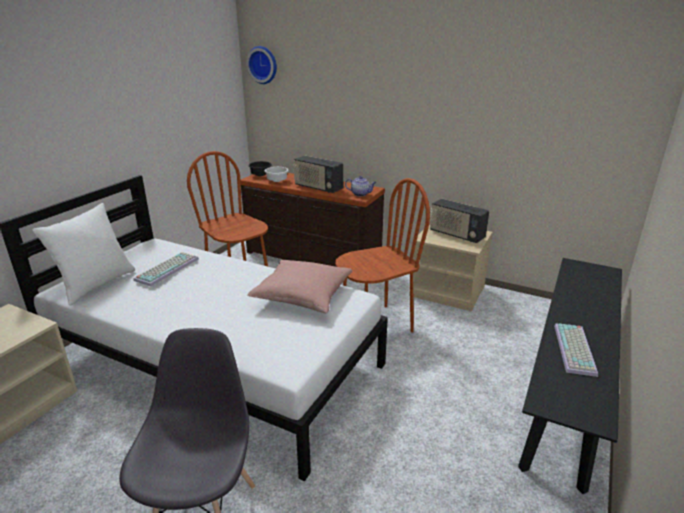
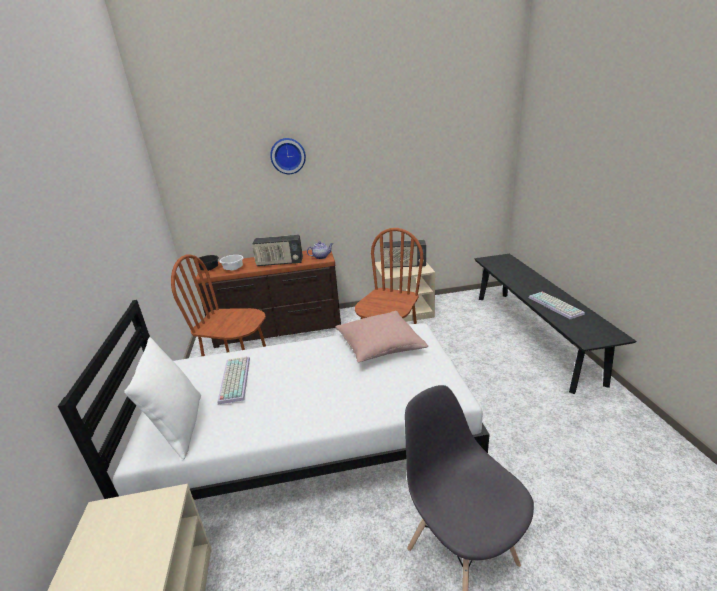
camera: 35 degrees left, 0 degrees up
(263, 65) = (181, 162): wall clock -> wall clock (288, 156)

